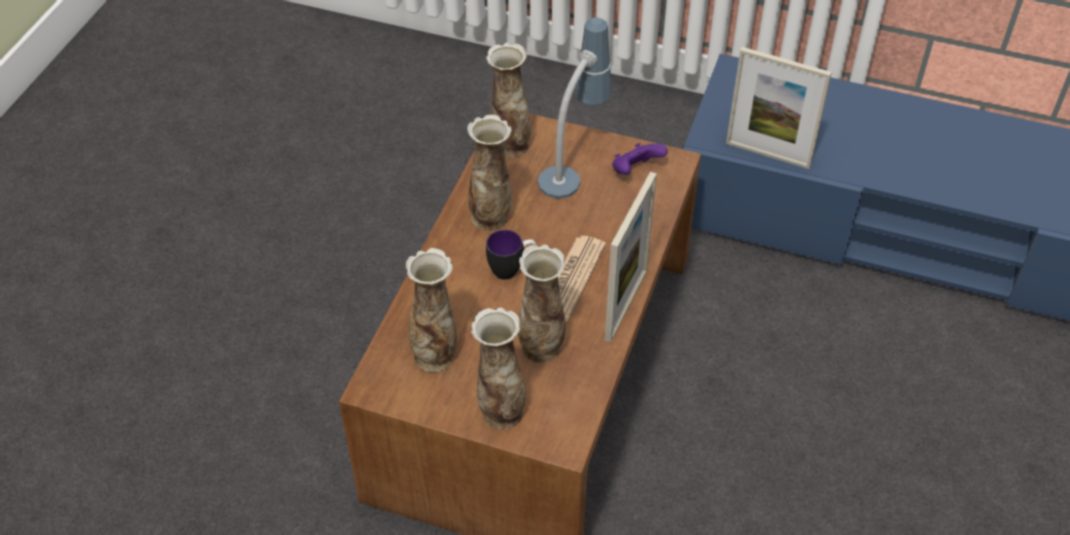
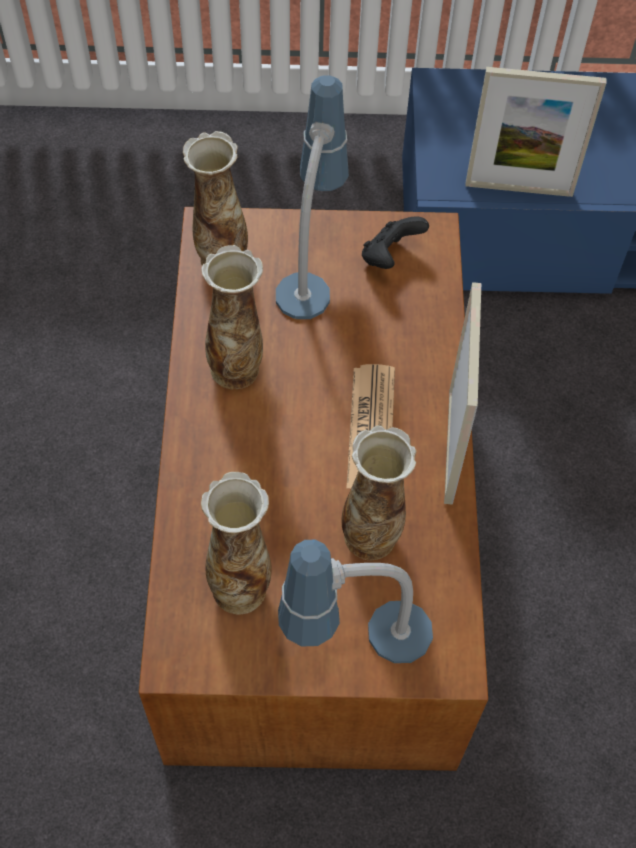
camera: 20 degrees left, 10 degrees up
(501, 412) = (356, 645): vase -> table lamp
(512, 269) = (291, 435): mug -> none
(635, 171) = (390, 257): purple game controller -> black game controller

